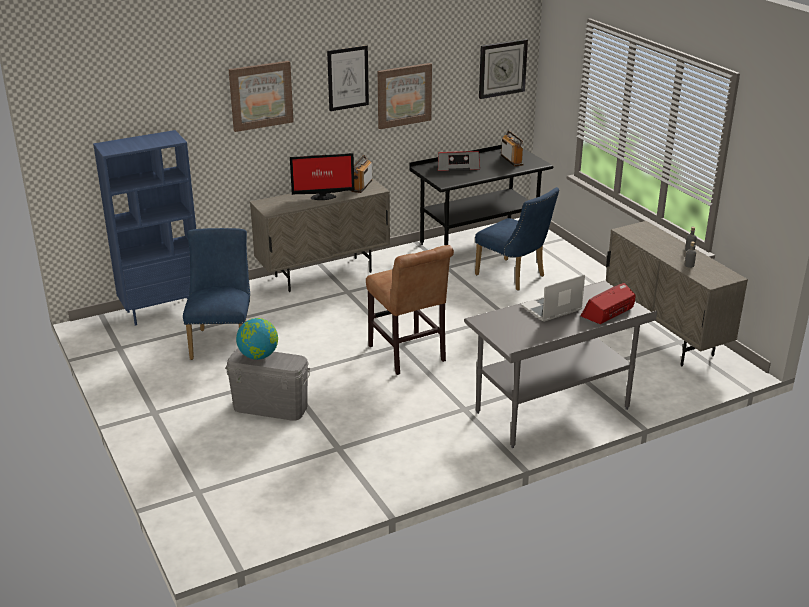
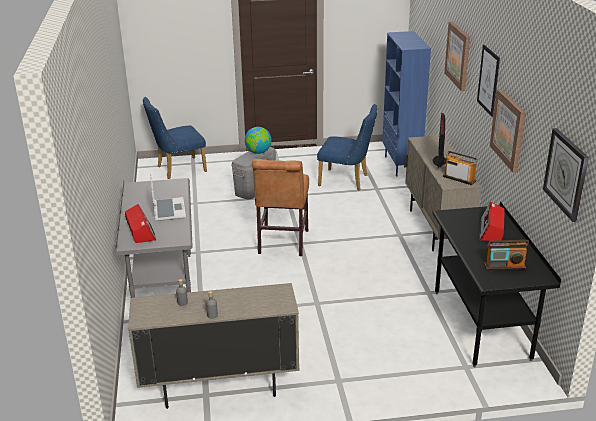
camera: 110 degrees right, 0 degrees up
(408, 355) = (282, 244): brown chair -> brown chair turned 75 degrees counterclockwise
(514, 277) = (391, 328): blue chair -> blue chair (177, 169)

